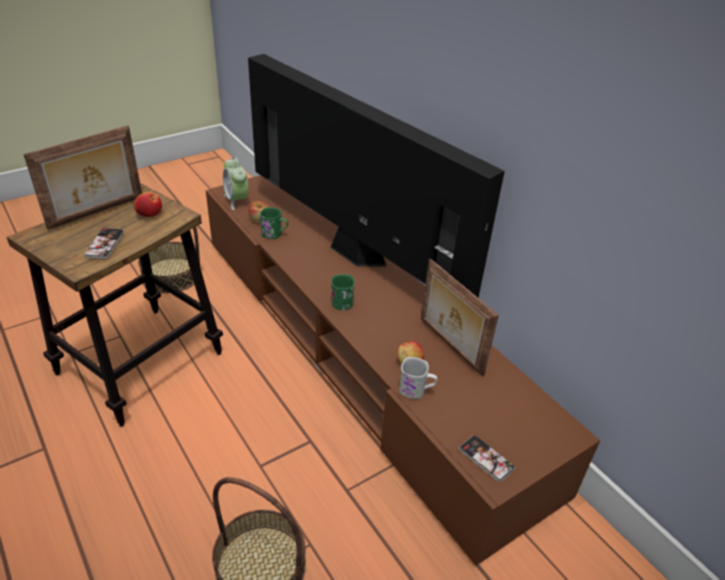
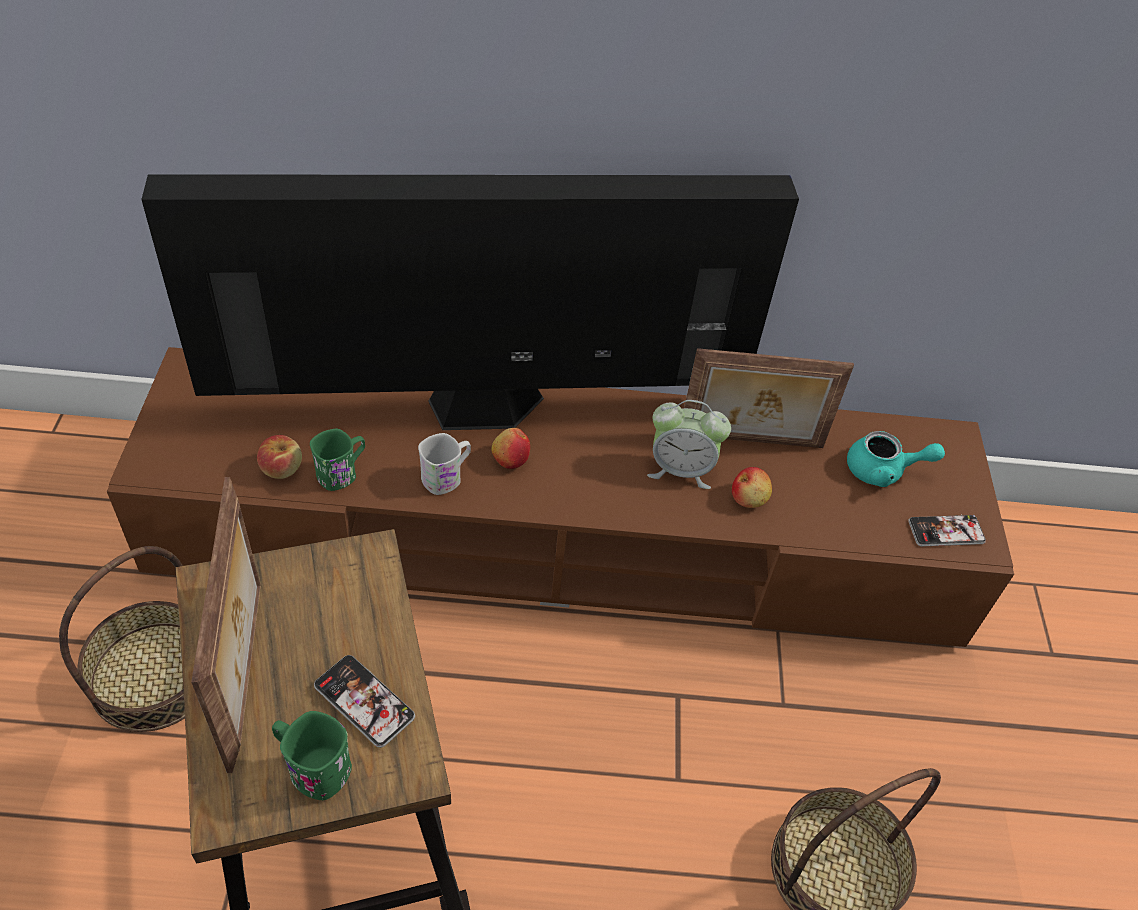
camera: 55 degrees left, 10 degrees up
(149, 213) = (324, 595): apple -> apple (510, 459)
(236, 200) = (192, 467): alarm clock -> alarm clock (681, 469)
(341, 300) = (573, 490): green mug -> green mug (312, 767)
(416, 390) = (802, 523): white mug -> white mug (447, 477)
(498, 409) = (883, 471): none -> turquoise teapot

